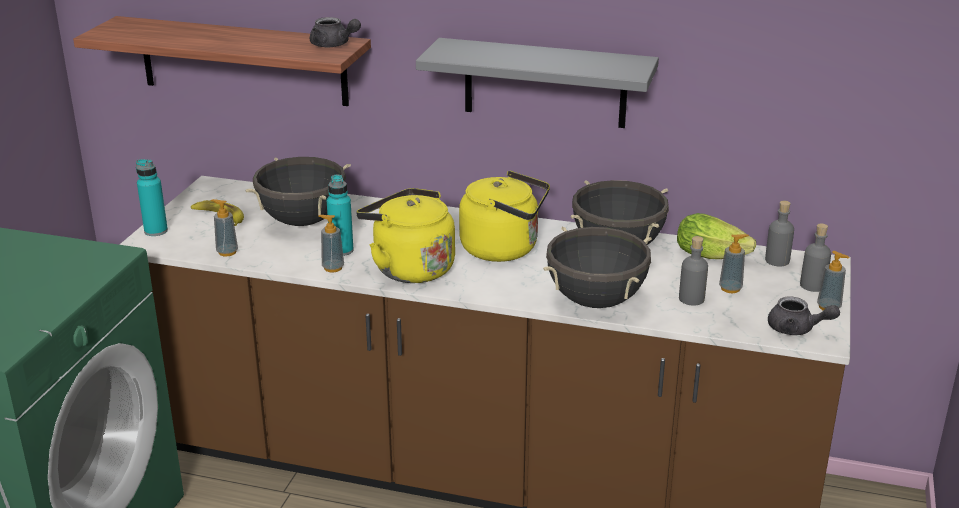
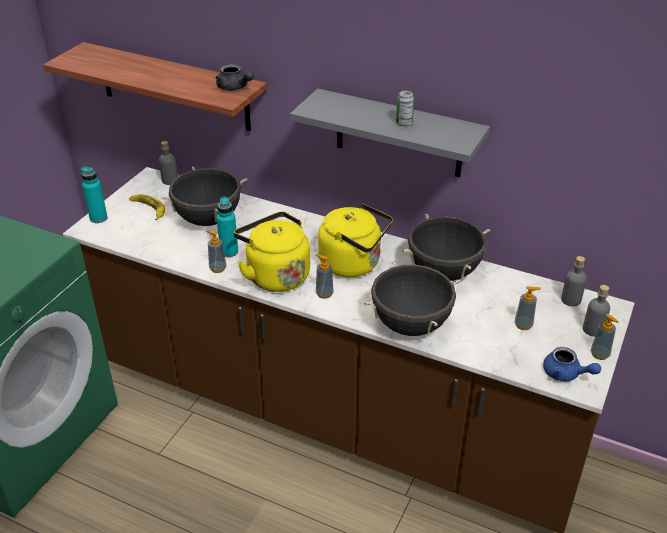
camera: 10 degrees right, 10 degrees up
(227, 252) = (144, 244): soap dispenser -> soap dispenser (324, 294)
(557, 60) = (404, 123): none -> can
(691, 299) = (488, 332): grey bottle -> grey bottle (170, 180)
(714, 255) = (520, 289): lettuce -> none
(796, 329) = (566, 374): grey teapot -> blue teapot

